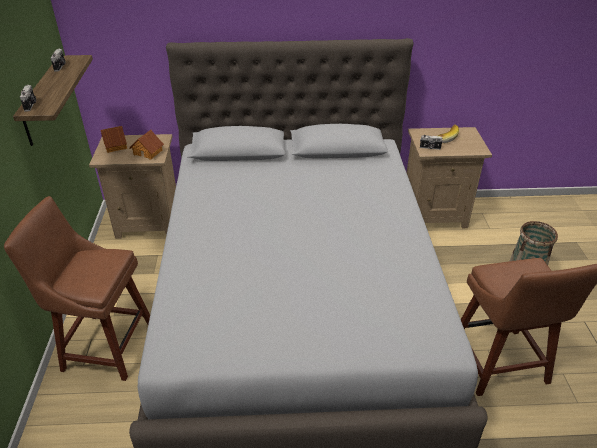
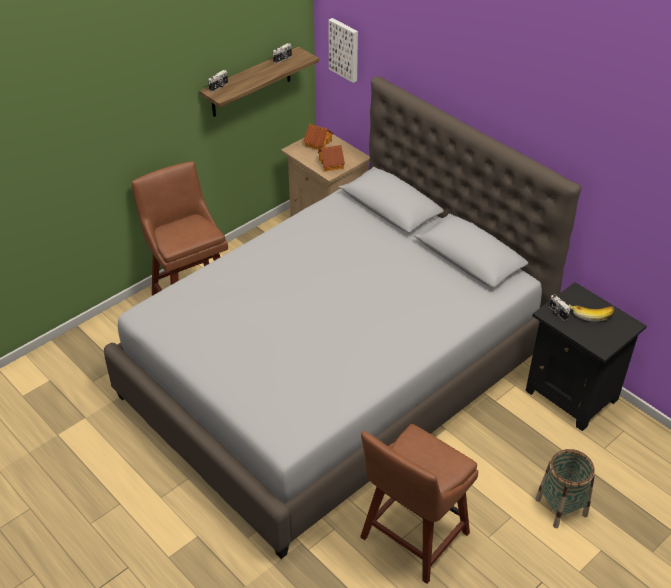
camera: 50 degrees right, 5 degrees up
(110, 39) = (345, 49): none -> picture
(435, 215) = (571, 397): beige nightstand -> black nightstand

